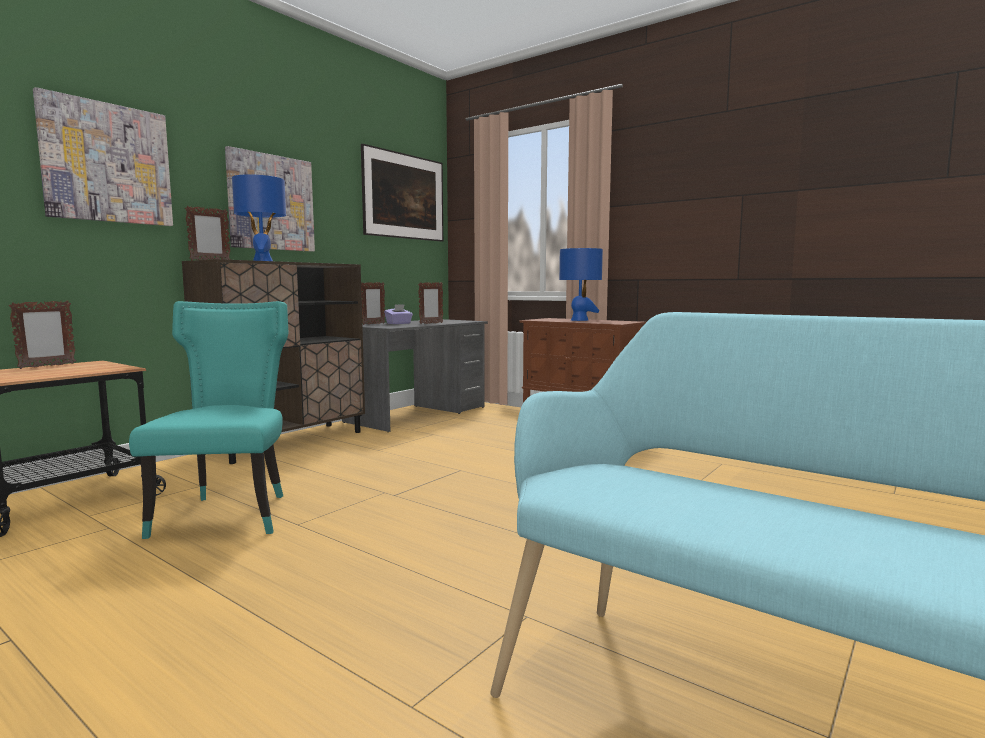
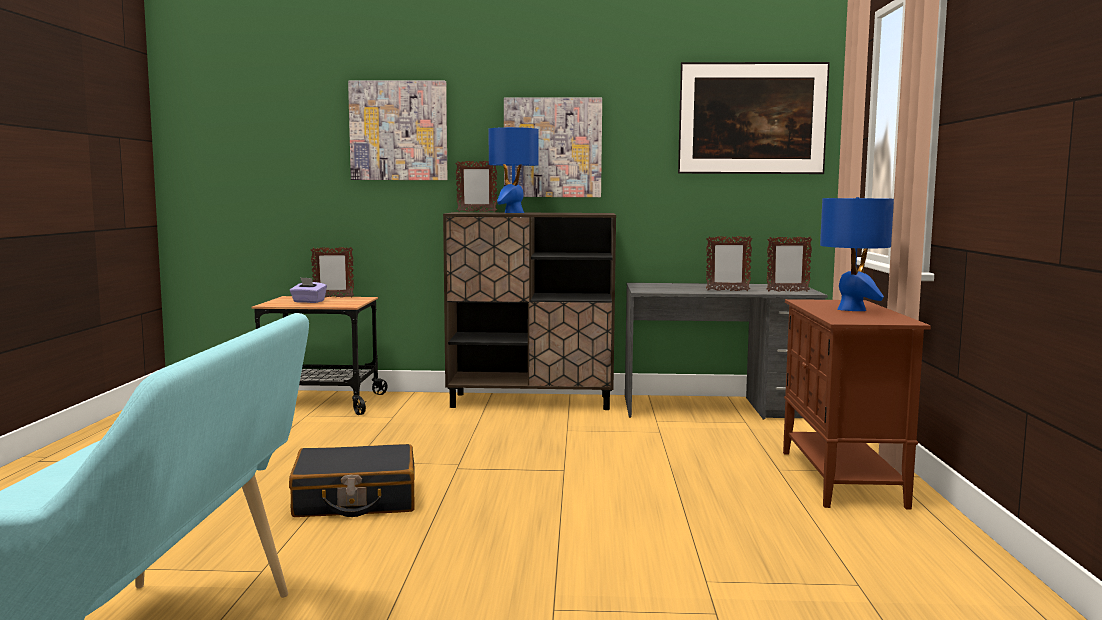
camera: 55 degrees right, 0 degrees up
(228, 514) = (350, 440): turquoise chair -> none
(373, 324) = (667, 284): picture frame -> picture frame (787, 291)
(399, 323) = (694, 287): purple tissue box -> purple tissue box (308, 301)
(403, 543) = (355, 500): none -> black suitcase

